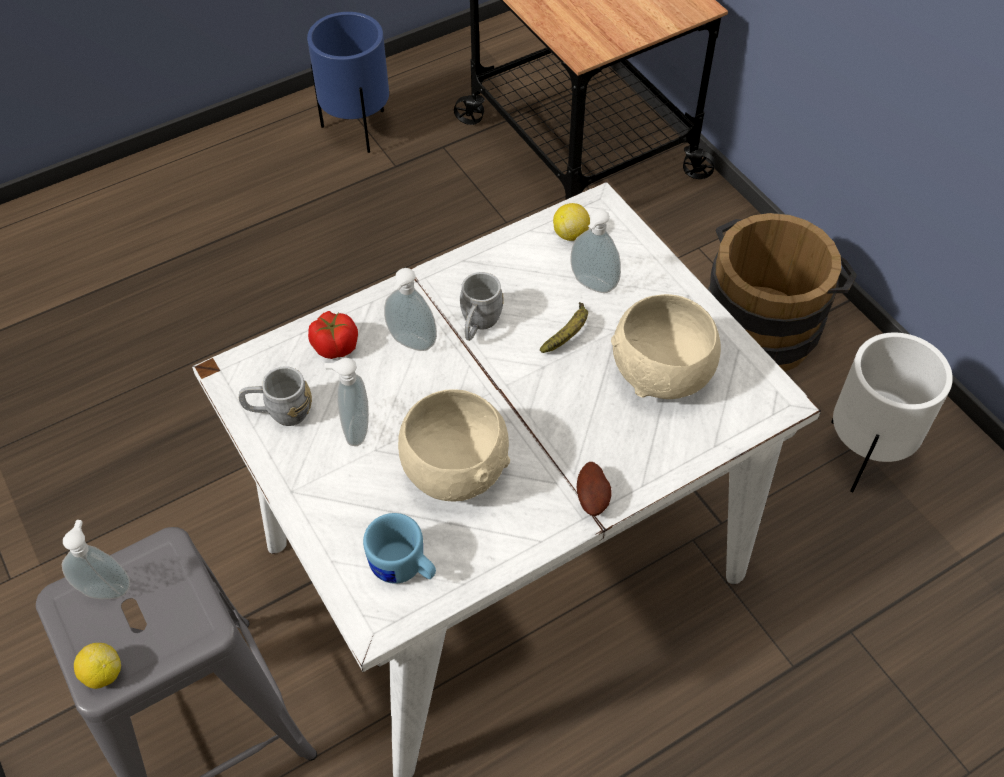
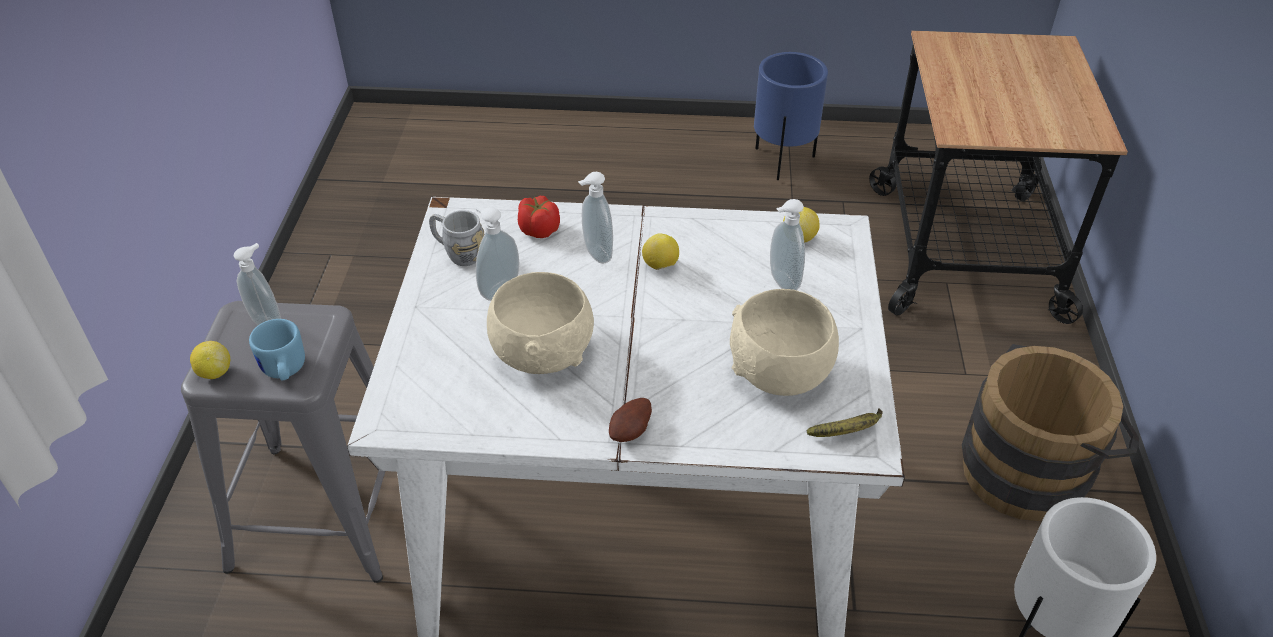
camera: 35 degrees right, 10 degrees down
(403, 569) = (440, 399): blue mug -> blue mug (284, 371)
(478, 324) = (660, 266): grey mug -> lemon
(568, 334) = (727, 306): banana -> banana (848, 432)

